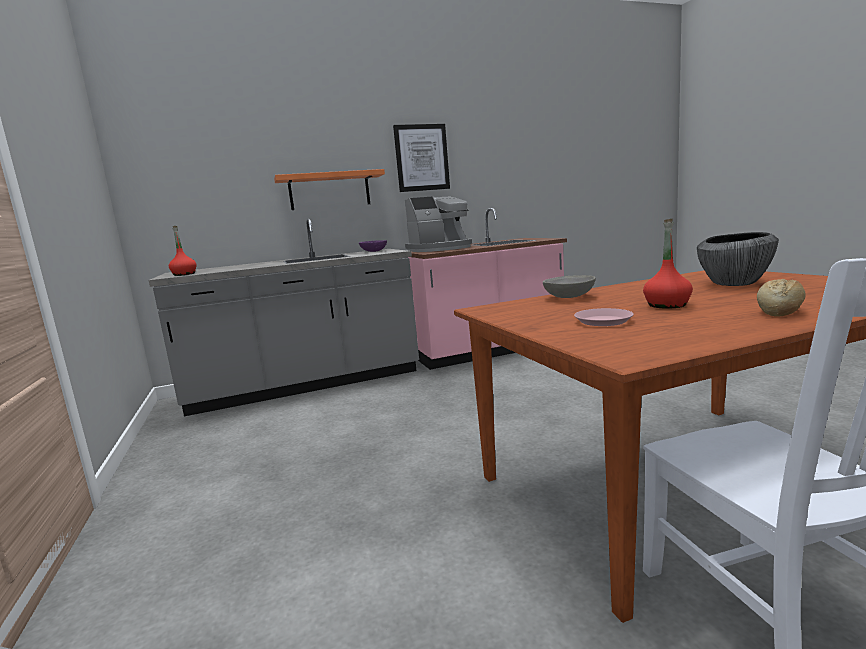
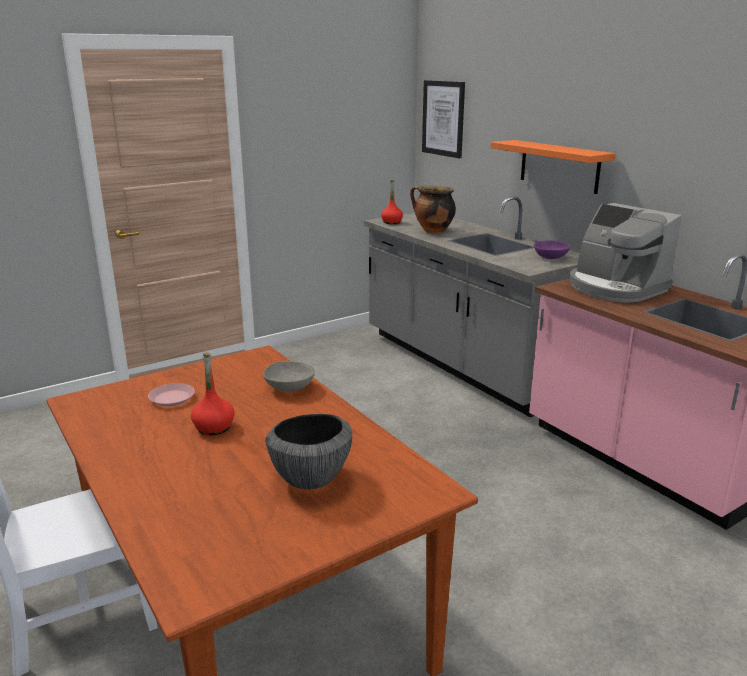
camera: 75 degrees right, 10 degrees up
(247, 266) = (432, 231): none -> cooking pot
(422, 158) = (680, 143): picture -> picture (443, 118)
(779, 311) = (147, 470): bread -> none

